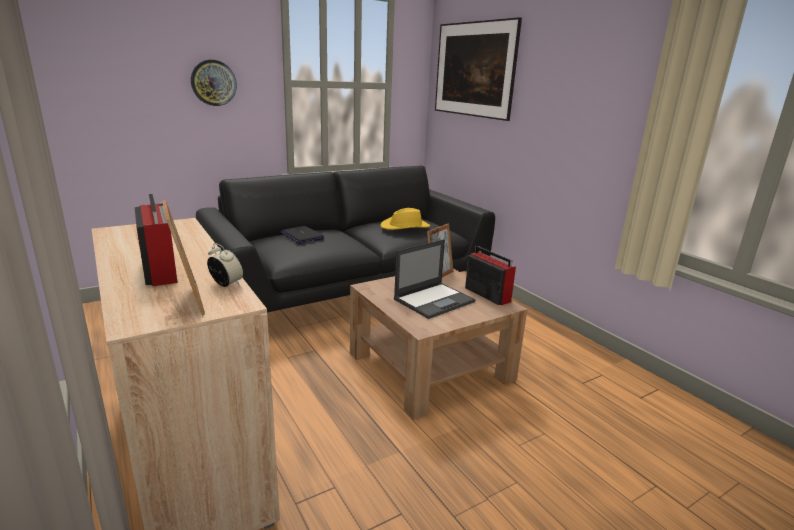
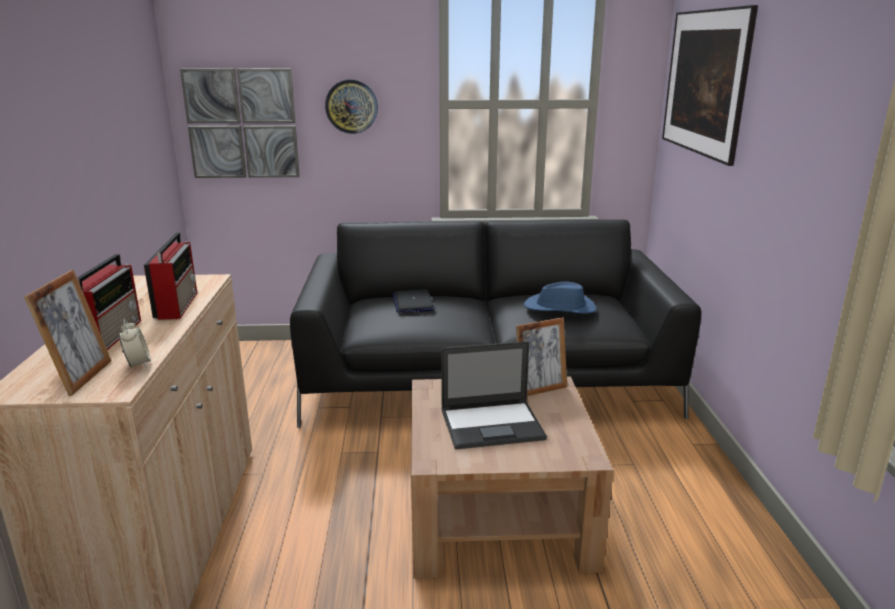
camera: 30 degrees right, 0 degrees up
(111, 96) = (242, 124): none -> picture
(405, 227) = (560, 308): yellow hat -> blue hat
(486, 294) = (576, 432): radio -> radio (177, 304)

